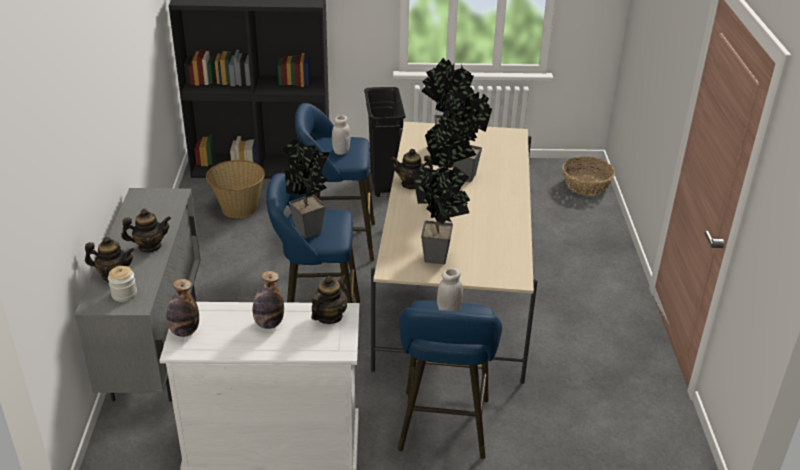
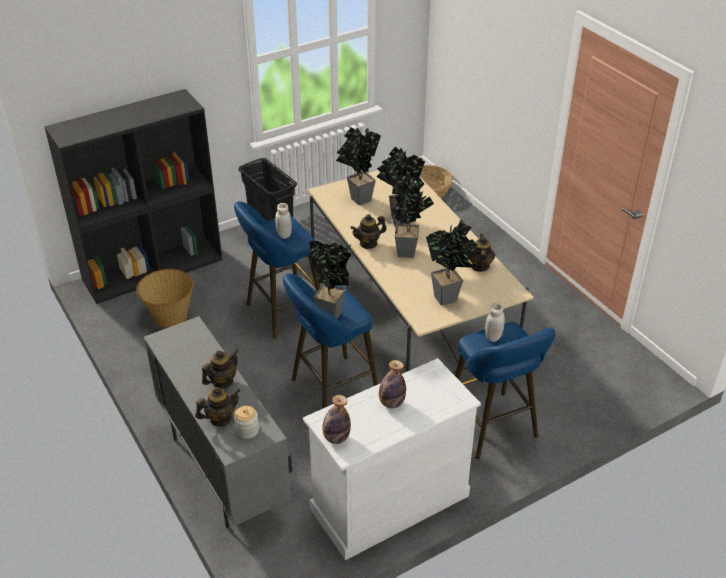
camera: 30 degrees left, 5 degrees up
(329, 317) = (428, 378): teapot -> teapot (479, 266)

